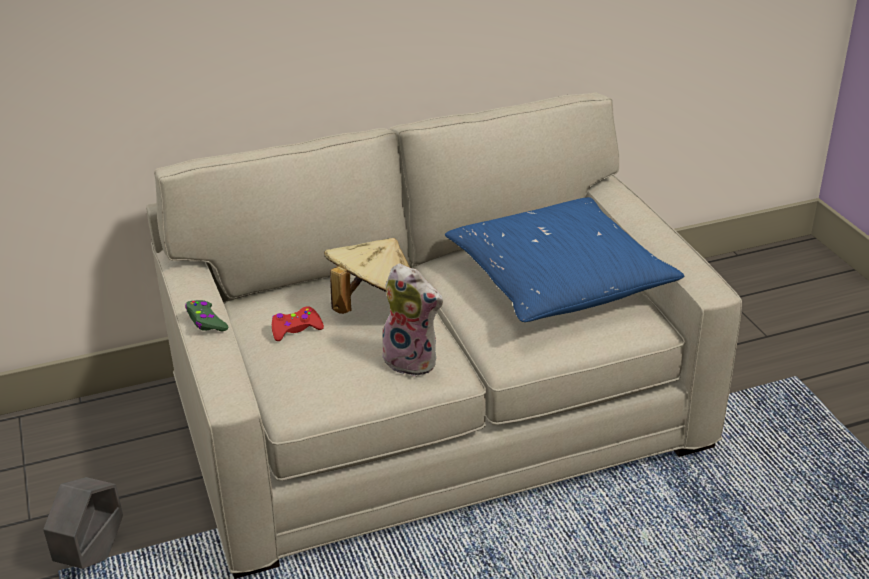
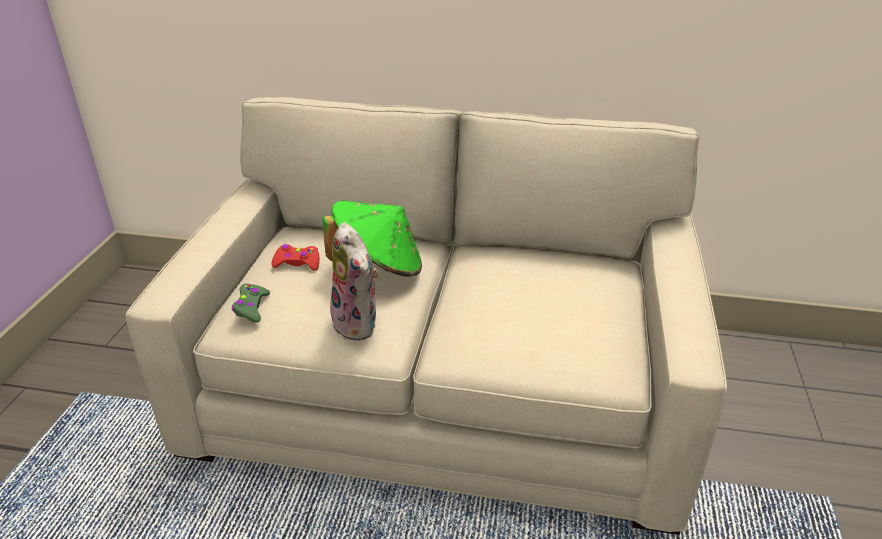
camera: 30 degrees right, 0 degrees up
(92, 554) = (112, 390): grey planter -> none
(206, 322) = (215, 230): green game controller -> green game controller (251, 308)
(376, 306) = (378, 266): beige hat -> green hat
(558, 280) = (559, 299): blue pillow -> none

